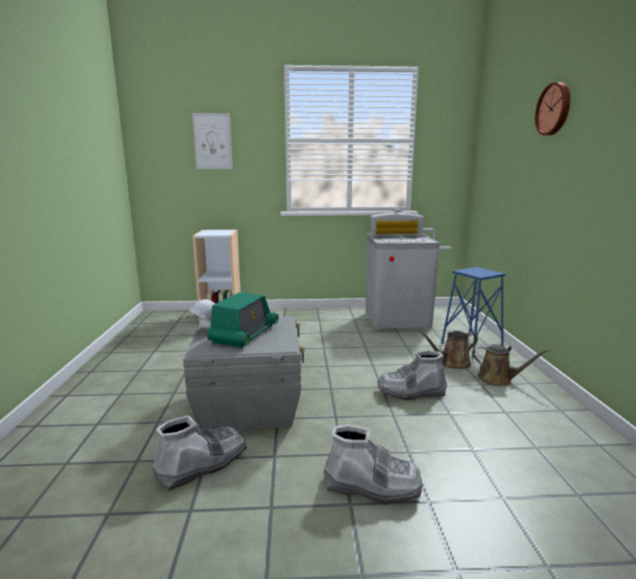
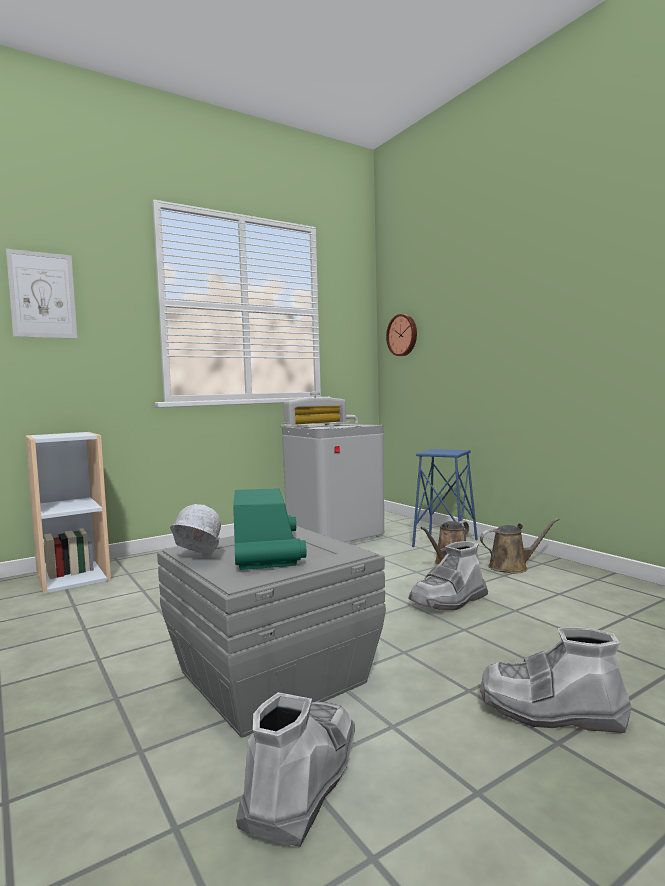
camera: 30 degrees left, 10 degrees down
(372, 485) = (550, 711): grey boot -> grey boot turned 150 degrees counterclockwise
(554, 109) = (500, 271): wall clock -> wall clock (403, 335)

